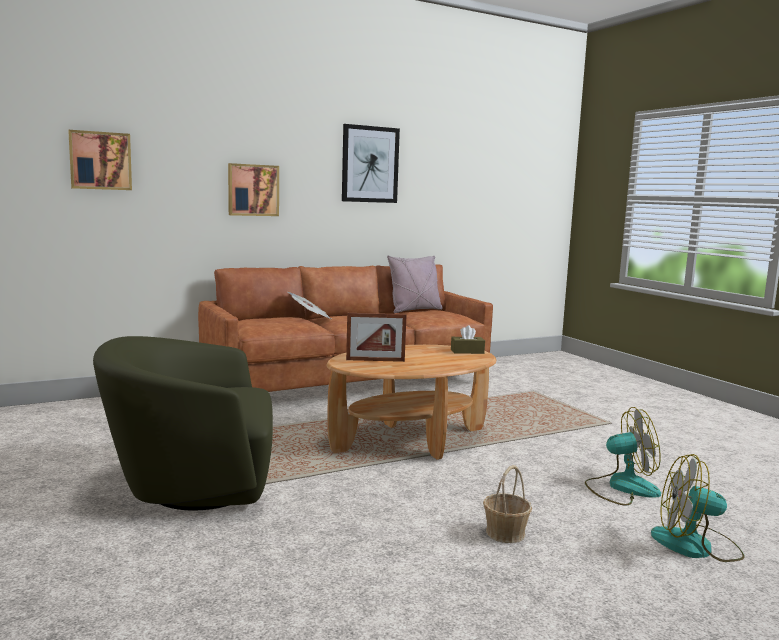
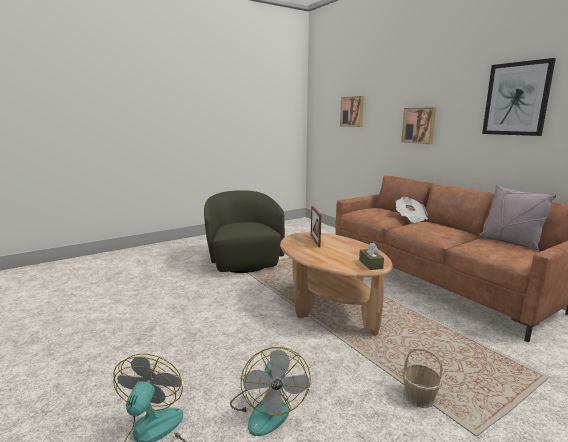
camera: 85 degrees right, 5 degrees up
(505, 533) = (189, 340): basket -> basket (419, 396)

